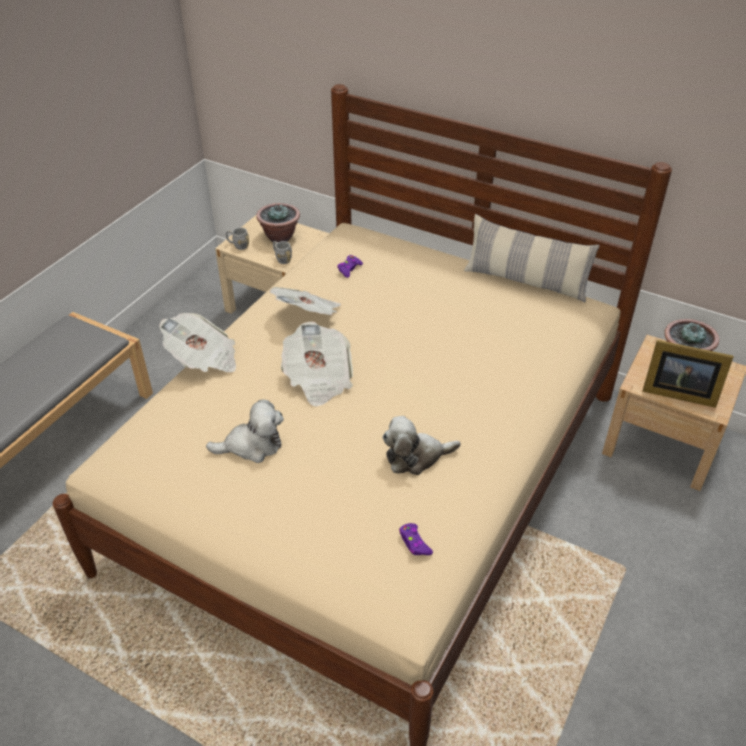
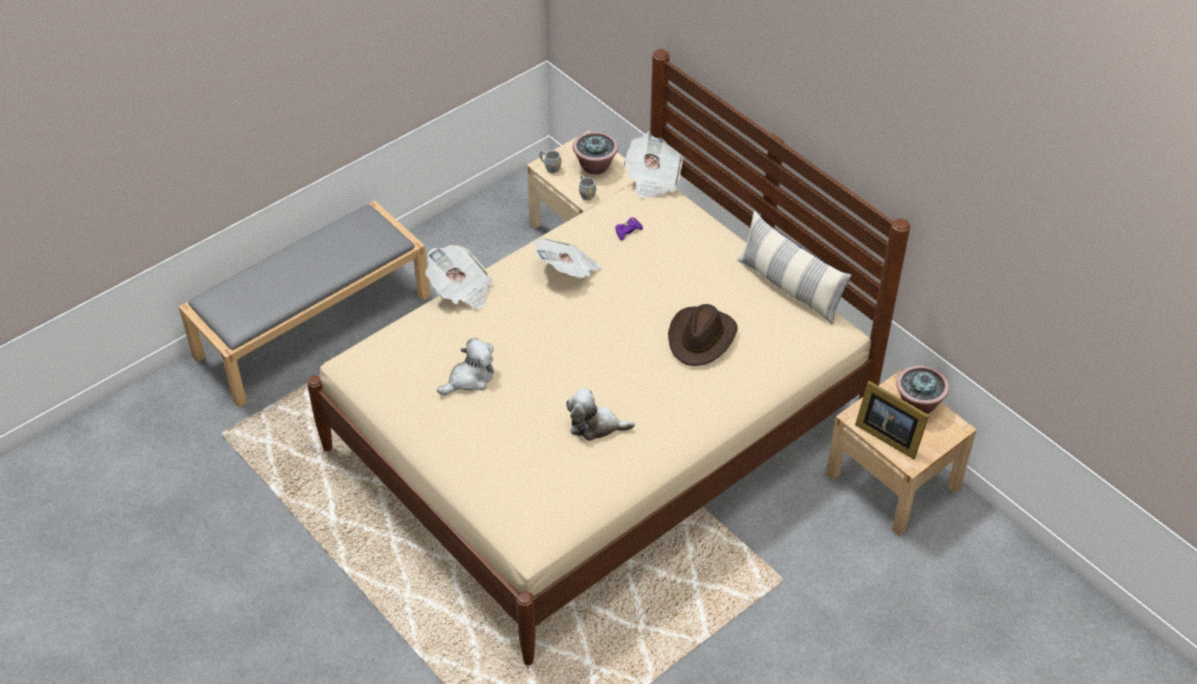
camera: 20 degrees right, 5 degrees up
(252, 445) = (470, 379): plush toy -> plush toy turned 45 degrees counterclockwise
(318, 379) = (548, 335): newspaper -> newspaper (652, 178)
(414, 543) = (559, 492): purple game controller -> none
(474, 343) = (701, 338): none -> brown hat

